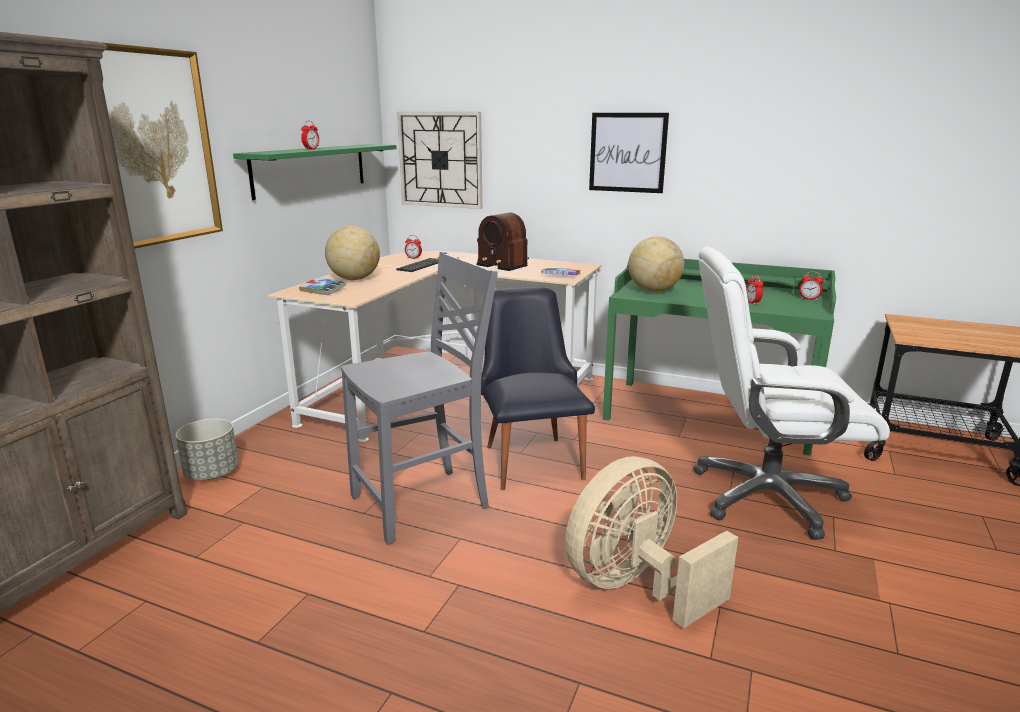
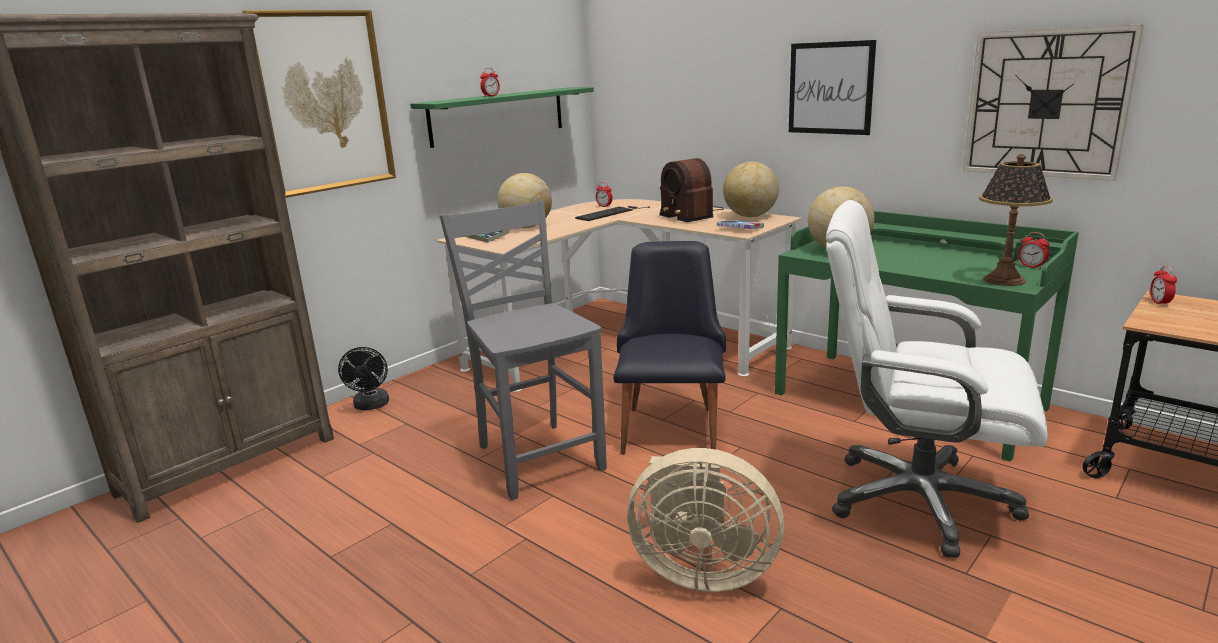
camera: 20 degrees right, 0 degrees up
(212, 473) = (371, 406): grey planter -> black fan
(423, 503) = (538, 457): grey chair -> grey chair turned 105 degrees counterclockwise
(440, 160) = (641, 101): wall clock -> wall clock (1046, 104)
(557, 264) = (750, 216): none -> globe
(636, 586) = (701, 571): beige fan -> beige fan turned 150 degrees counterclockwise
(752, 303) = (948, 268): alarm clock -> alarm clock (1159, 303)
(801, 310) = (1004, 280): none -> table lamp

